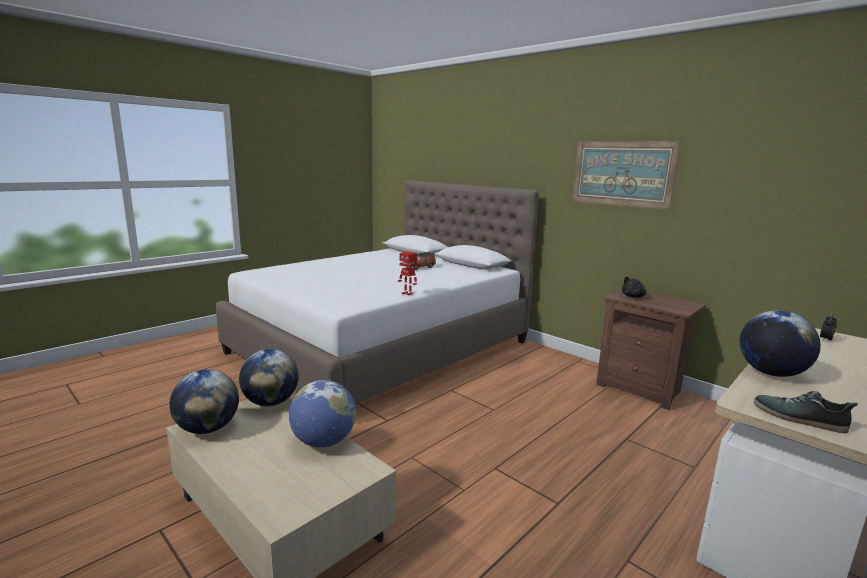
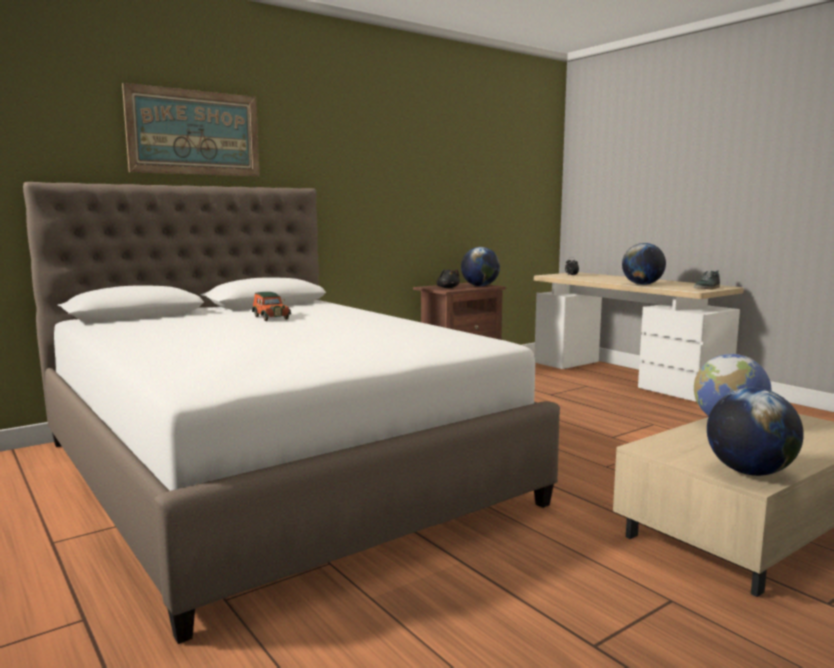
camera: 80 degrees left, 5 degrees down
(271, 402) = (657, 446): globe -> globe (480, 286)
(407, 293) = (426, 324): toy robot -> none
(622, 173) = (393, 167): picture -> picture (194, 133)

